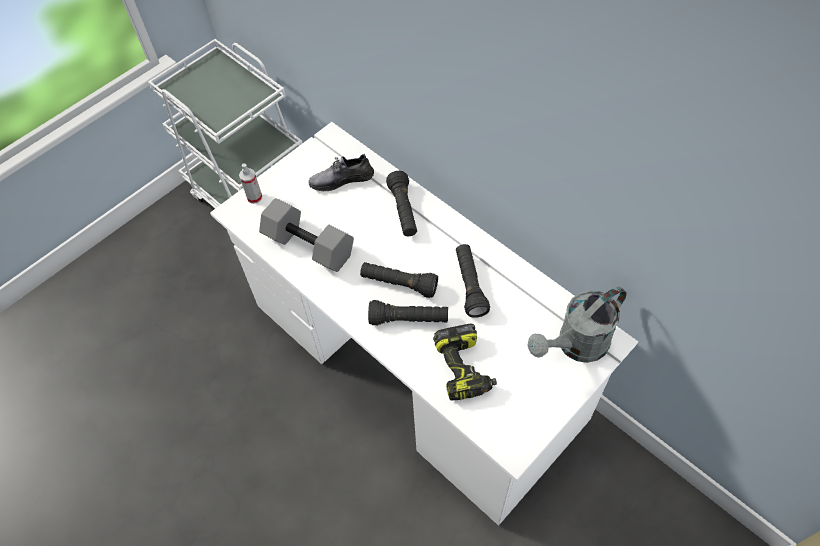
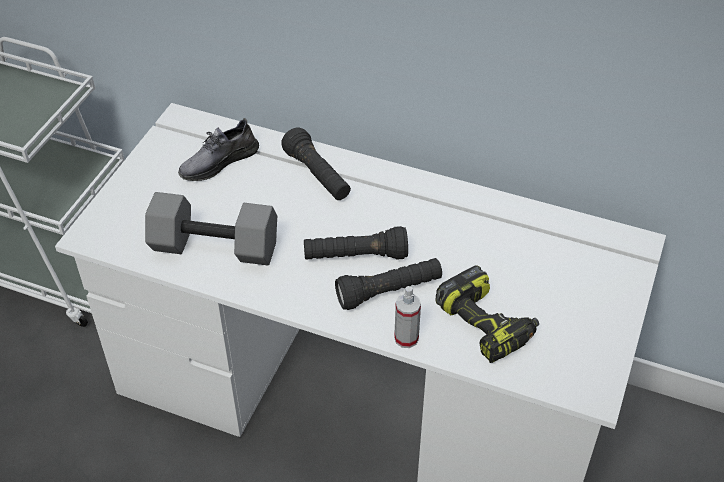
camera: 25 degrees left, 10 degrees down
(254, 197) = (110, 212): spray bottle -> spray bottle (406, 338)
(469, 285) = (443, 233): black flashlight -> none
(576, 345) = (601, 260): grey watering can -> none

